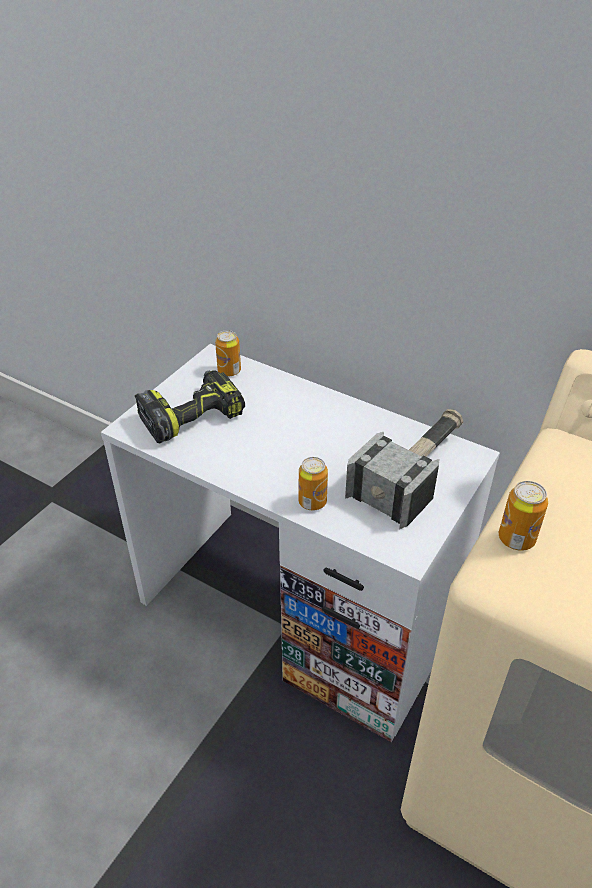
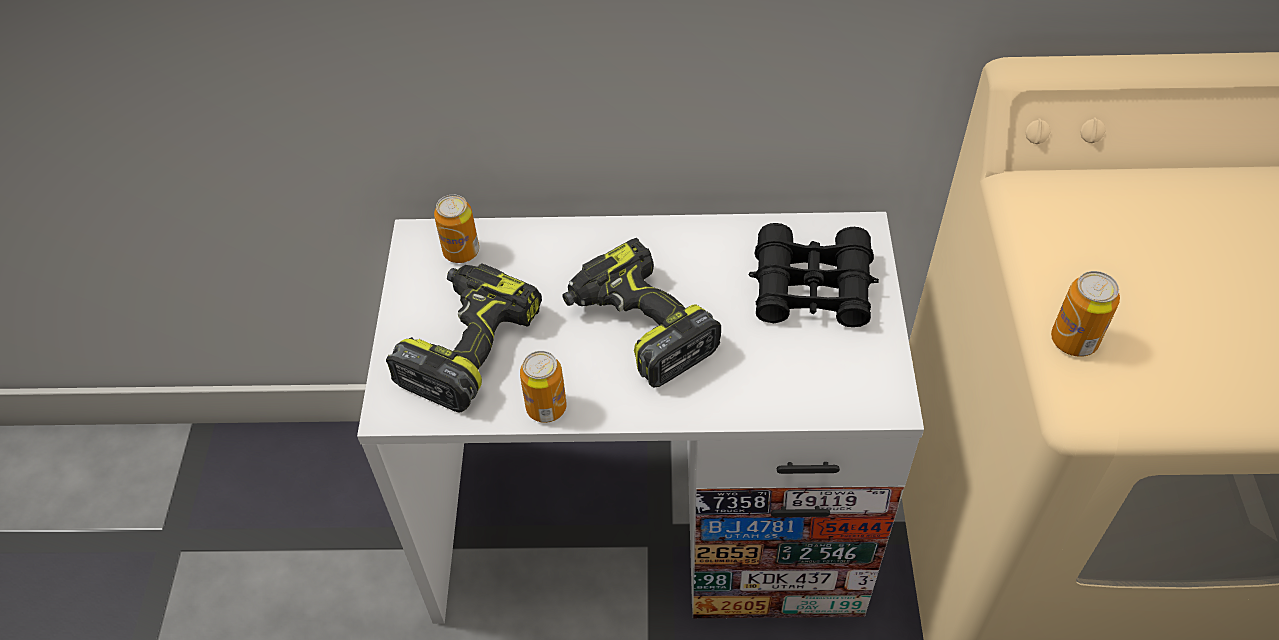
camera: 30 degrees left, 10 degrees up
(291, 446) = (638, 326): none -> power drill
(312, 502) = (726, 392): can -> can (546, 408)
(413, 472) = (811, 288): hammer -> black binoculars

